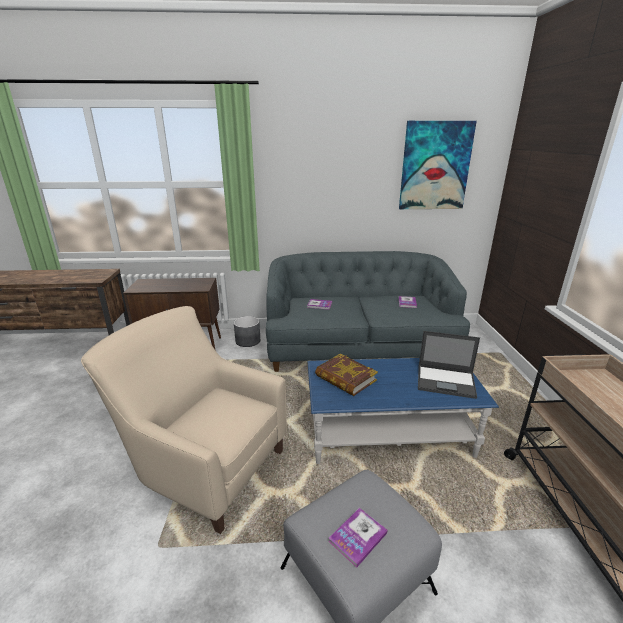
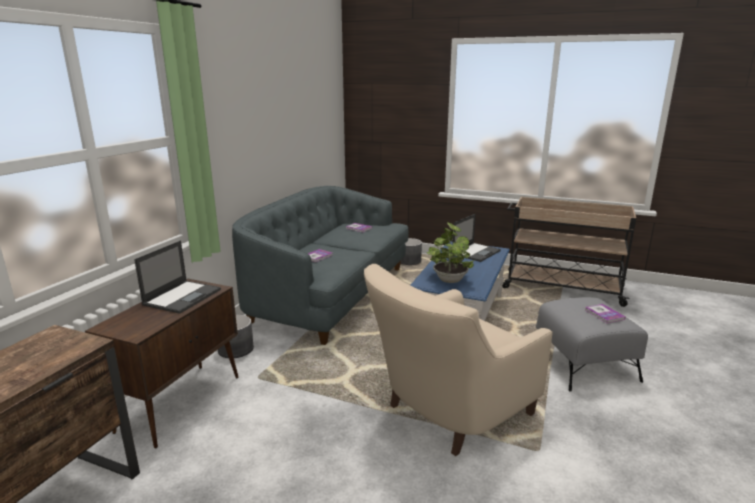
camera: 65 degrees left, 5 degrees down
(187, 284) = (183, 296): none -> laptop
(345, 378) = (449, 279): book -> potted plant
(435, 166) = (313, 101): picture -> none
(484, 367) = (409, 261): none -> grey planter

